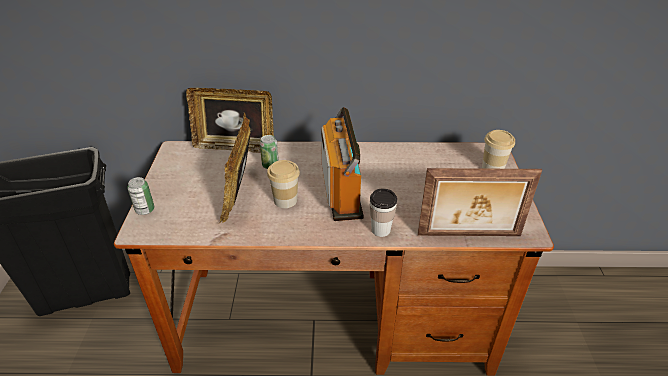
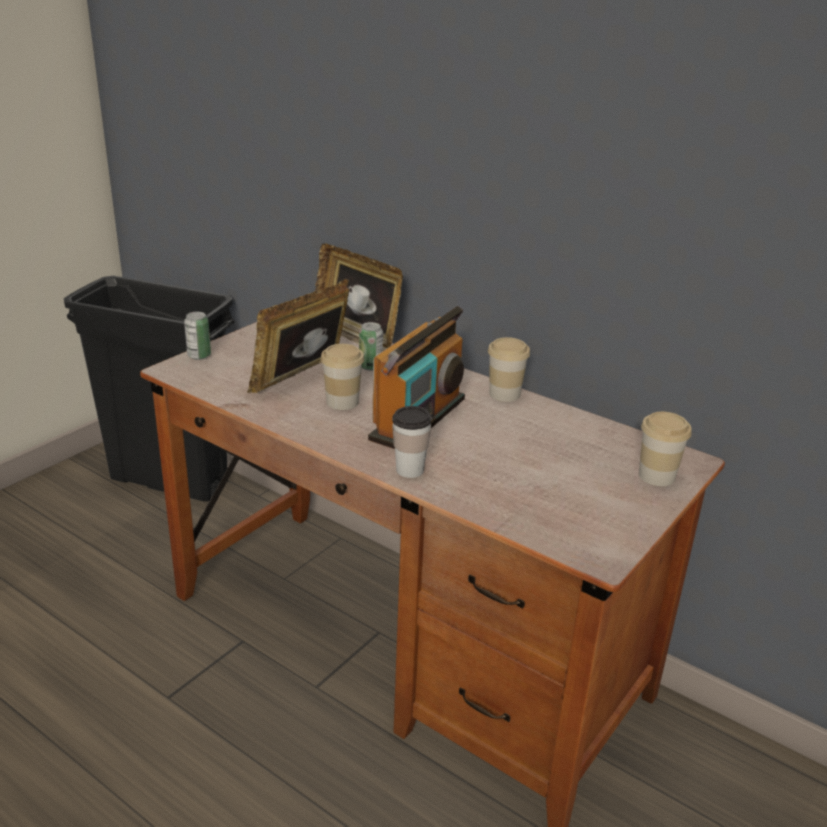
camera: 35 degrees right, 10 degrees down
(366, 150) = (504, 394): none -> cup
(469, 236) = (511, 523): picture frame -> none

